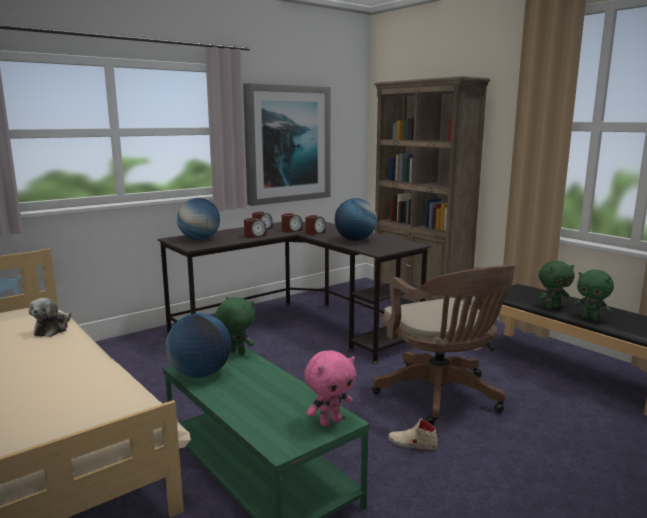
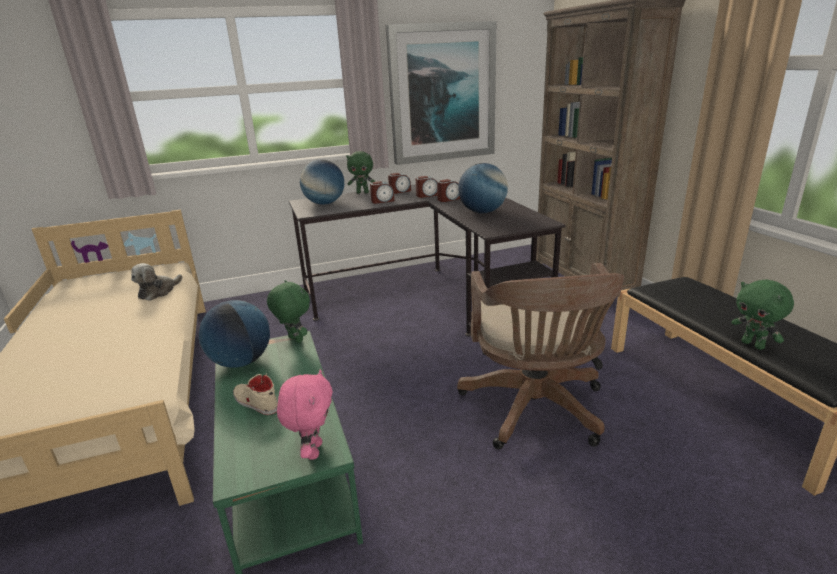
camera: 20 degrees right, 10 degrees up
(330, 421) = (313, 450): pink plush toy -> pink plush toy turned 75 degrees counterclockwise
(412, 444) = (463, 469): beige shoe -> beige shoe (255, 402)
(552, 307) = (708, 319): green plush toy -> green plush toy (362, 192)

